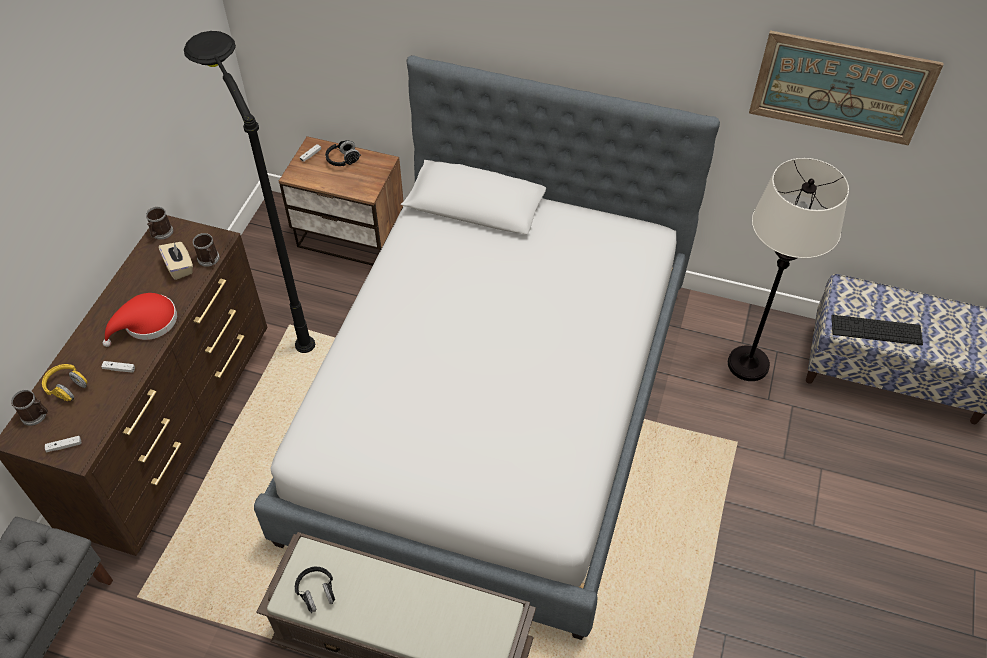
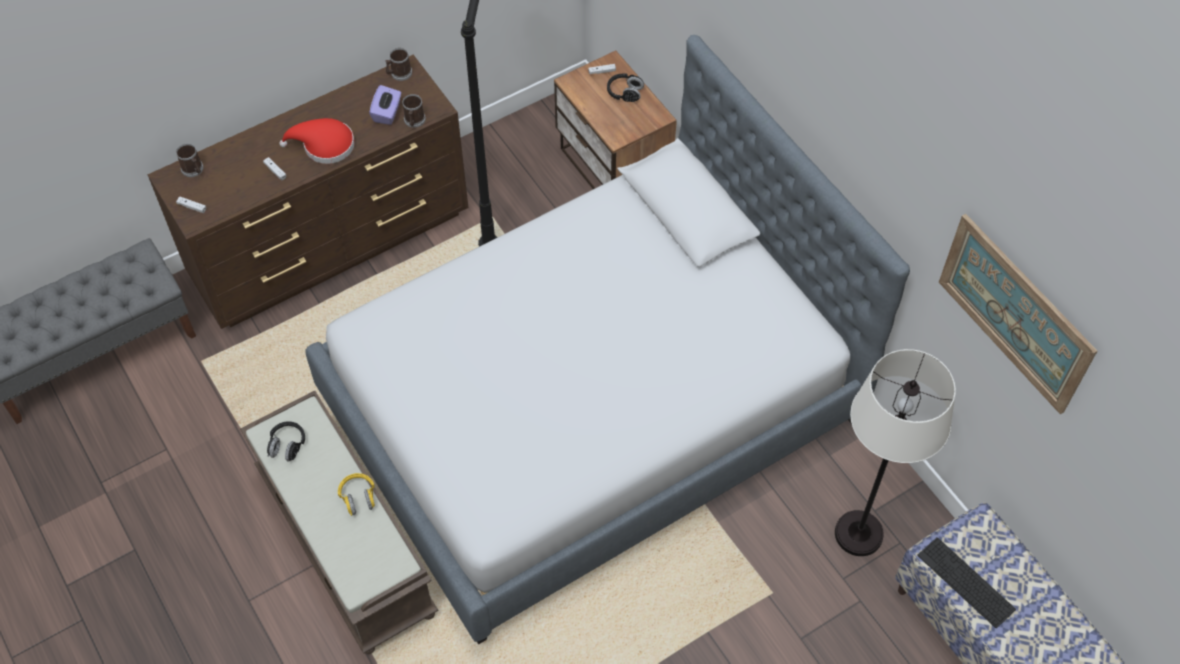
camera: 40 degrees right, 5 degrees up
(67, 388) = (230, 162): yellow headphones -> yellow headphones (358, 498)
(179, 267) = (387, 113): beige tissue box -> purple tissue box

